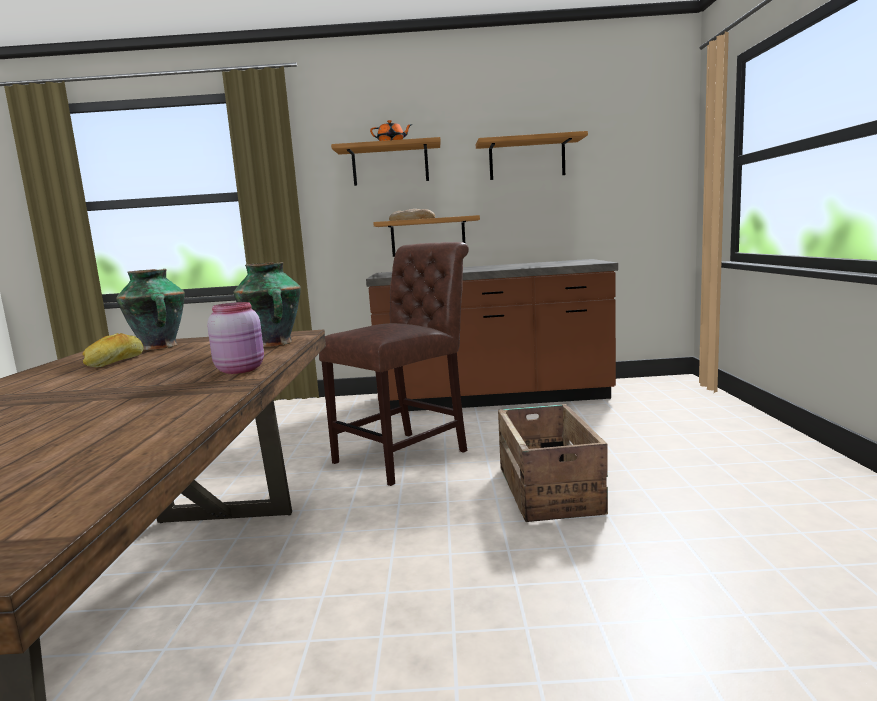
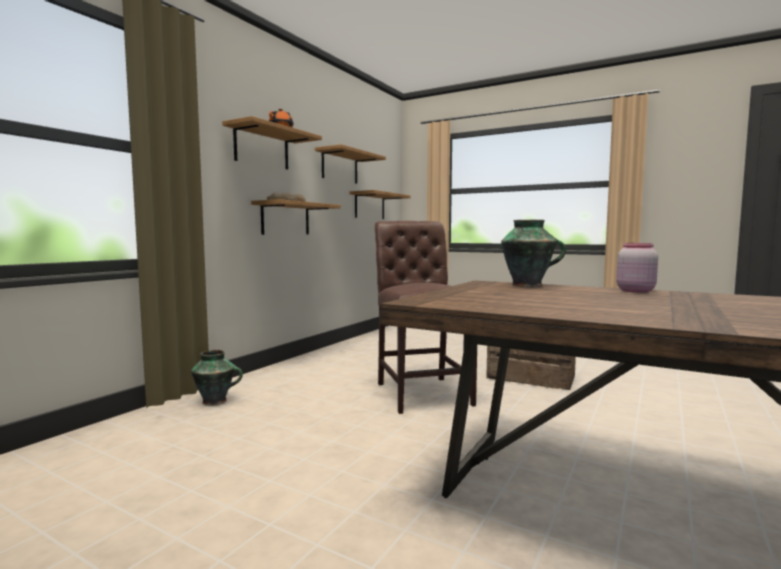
camera: 60 degrees left, 5 degrees down
(115, 362) = (542, 302): bread -> none
(159, 347) = (471, 296): vase -> vase (216, 401)
(493, 398) = (350, 353): brown counter -> none
(598, 202) = (369, 206): none -> shelf

